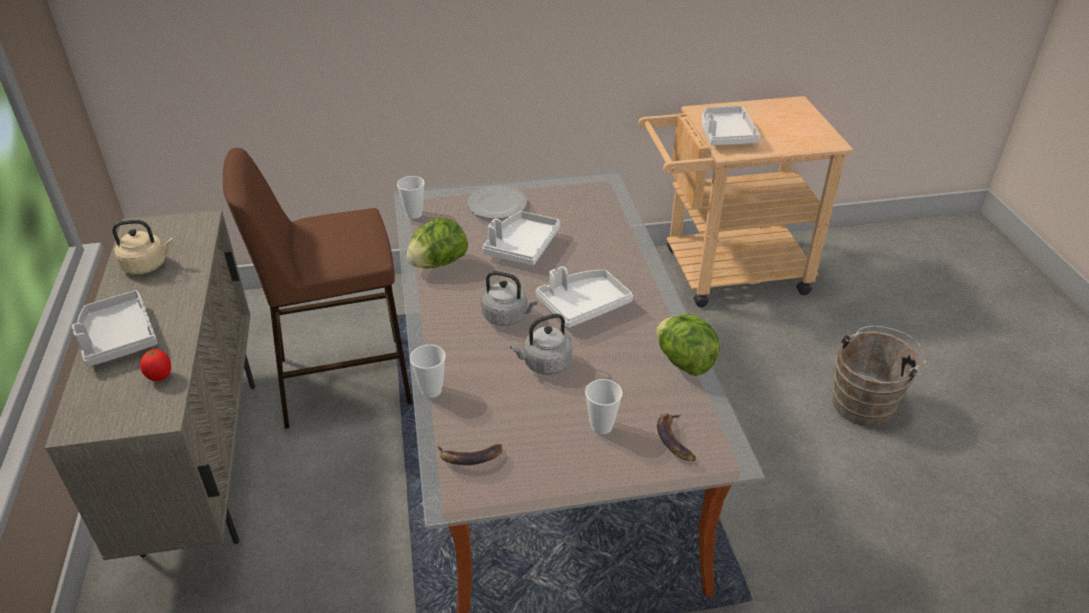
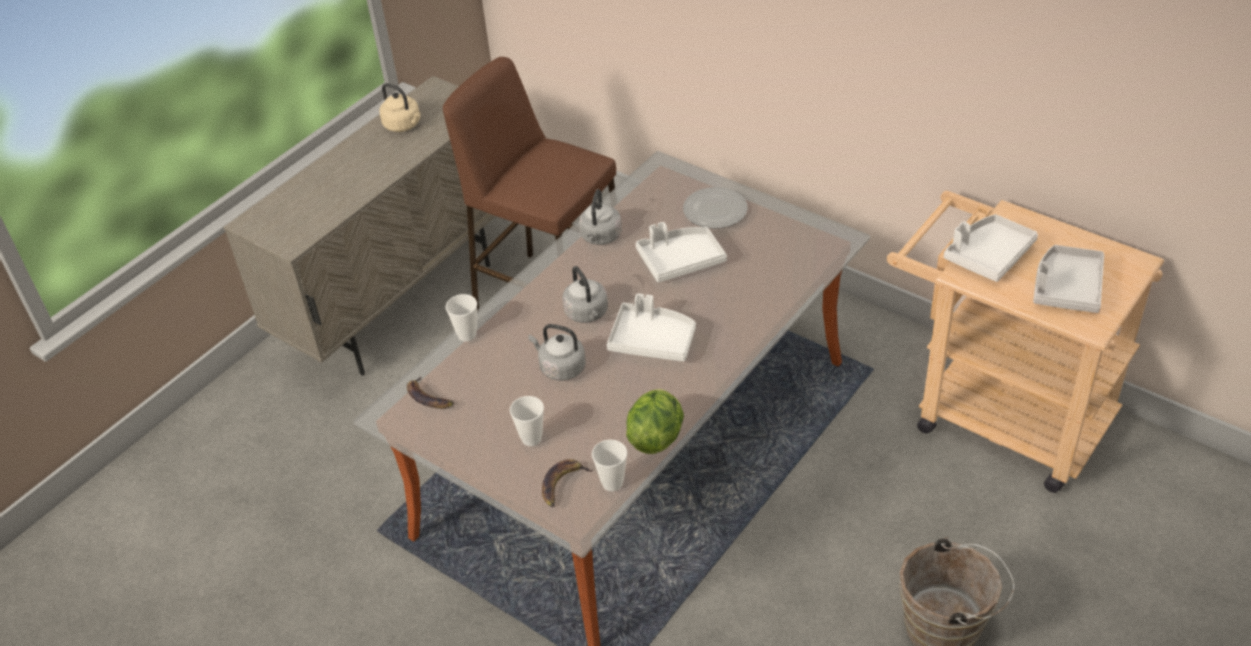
camera: 50 degrees right, 5 degrees up
(118, 338) = (329, 173): grey tray -> grey tray (1066, 288)
(160, 377) = (319, 217): tomato -> none
(414, 214) = (641, 181): cup -> cup (612, 483)
(438, 263) = (600, 237): lettuce -> grey kettle

